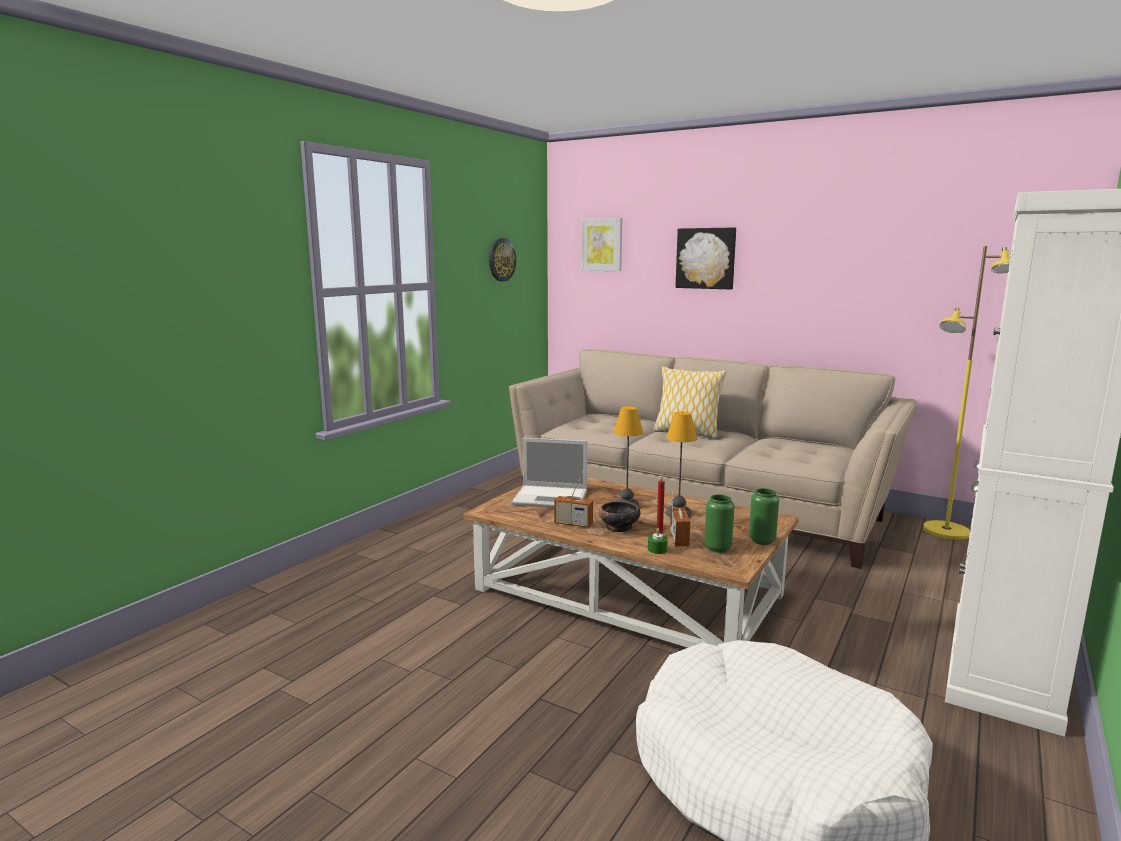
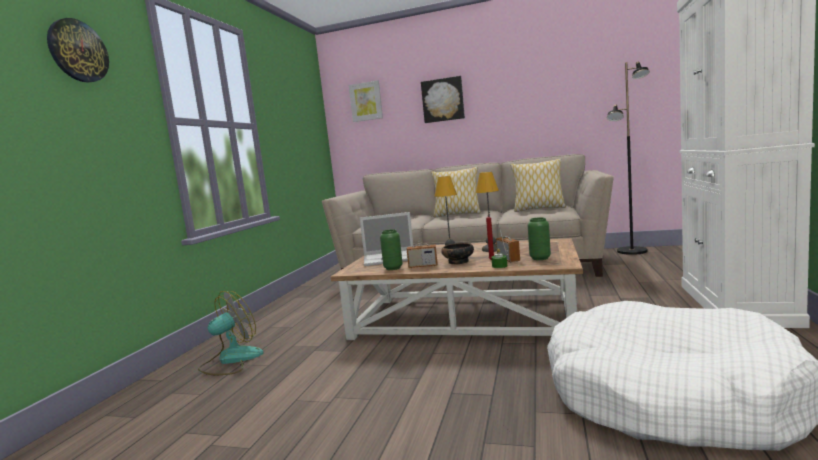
camera: 15 degrees left, 5 degrees down
(344, 585) = (231, 360): none -> fan
(501, 259) = (298, 113): wall clock -> wall clock (78, 51)
(762, 541) = (564, 250): green vase -> green vase (393, 268)
(800, 449) = (538, 209): none -> pillow
(946, 531) = (632, 251): yellow floor lamp -> black floor lamp

